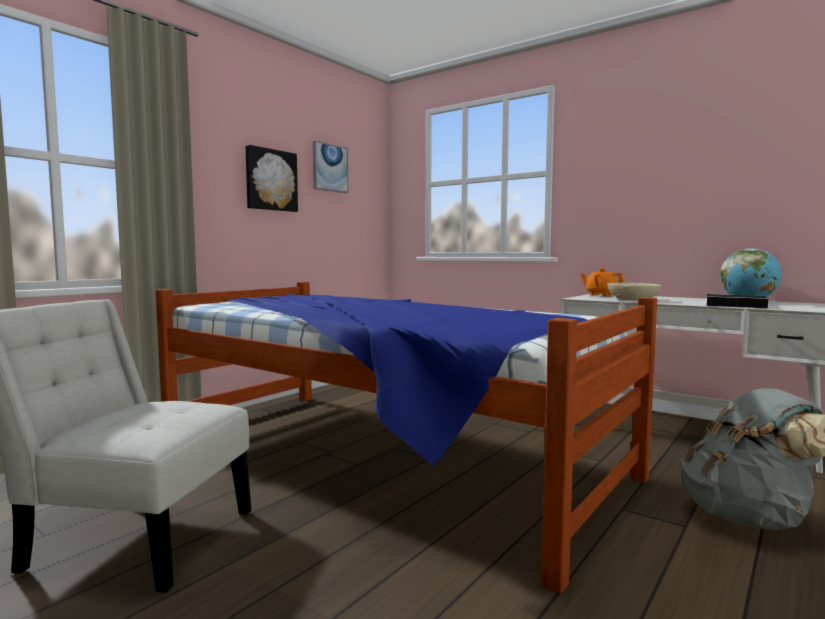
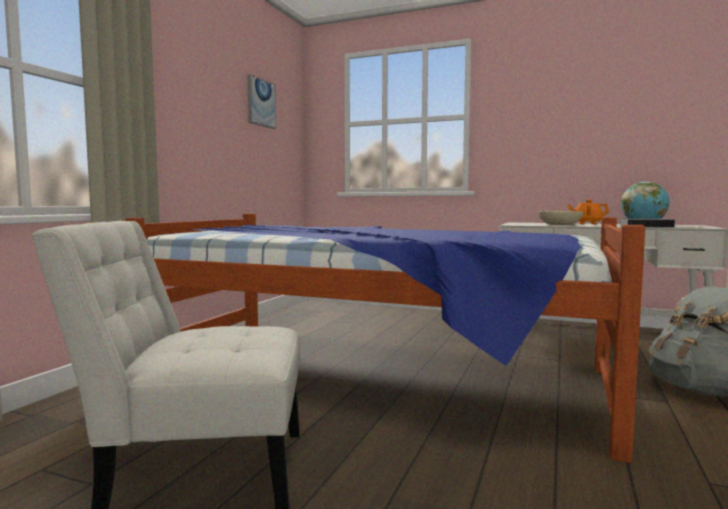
camera: 15 degrees left, 0 degrees up
(270, 180) = (214, 110): picture -> none
(601, 295) = (521, 223): orange teapot -> orange teapot (587, 223)

